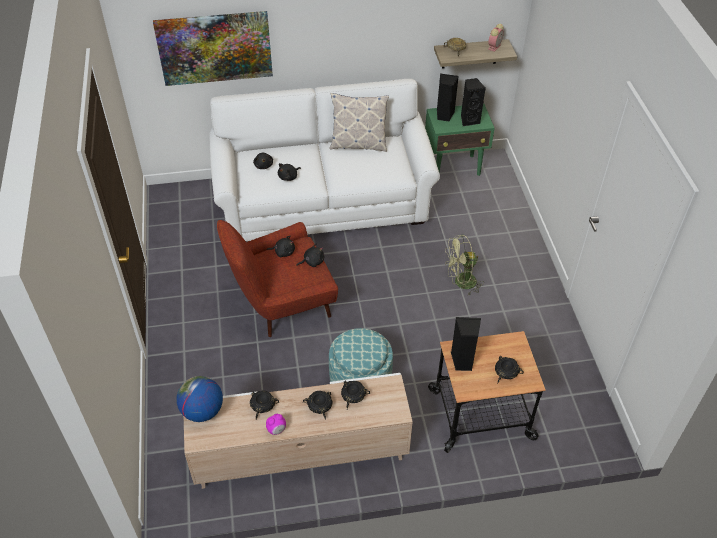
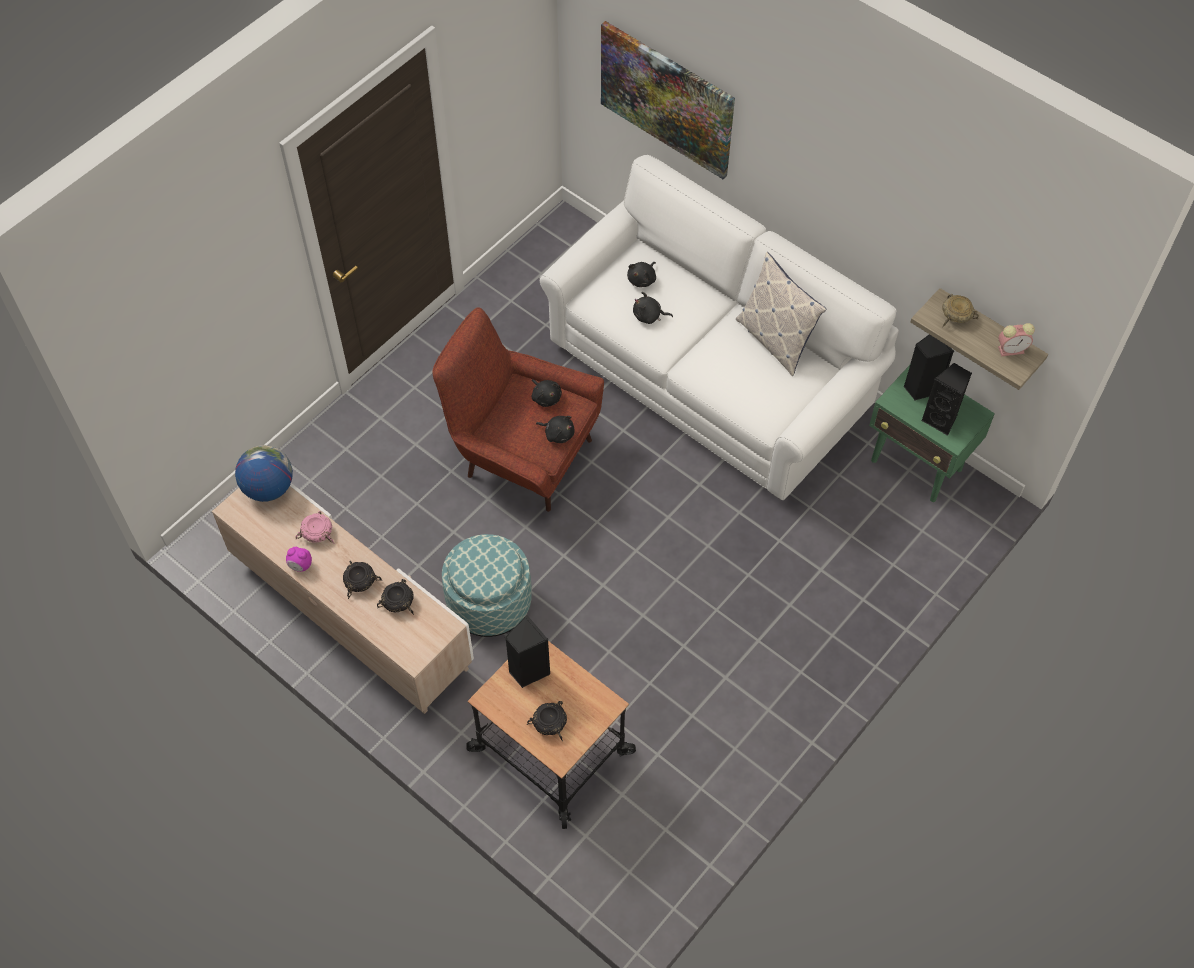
camera: 50 degrees right, 10 degrees up
(262, 406) = (316, 533): black bowl -> pink bowl
(460, 283) = (725, 603): green fan -> none

